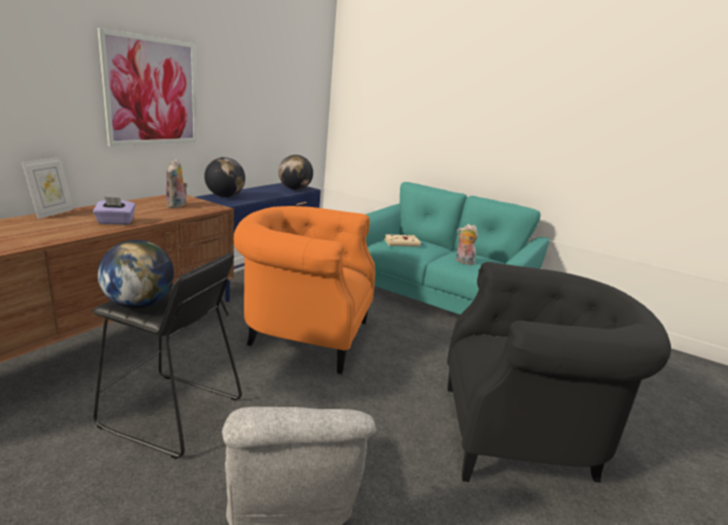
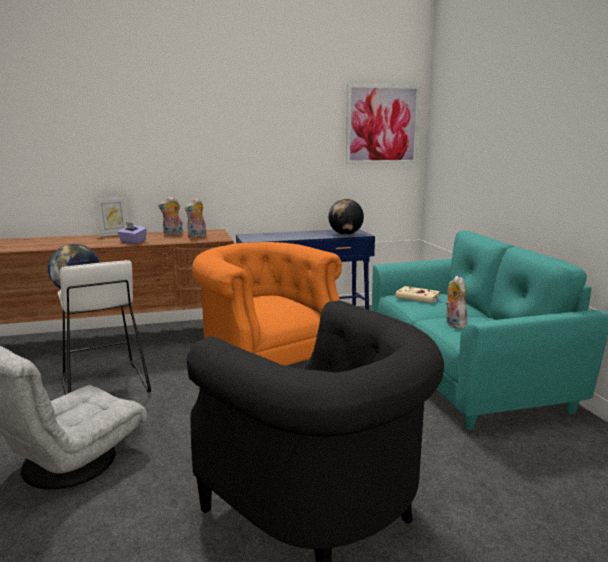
camera: 45 degrees right, 5 degrees down
(137, 205) = (172, 234): none -> plush toy
(152, 92) = (203, 146): picture -> picture (382, 125)
(171, 413) = (104, 385): black stool -> white stool
(225, 196) = (264, 235): globe -> none

